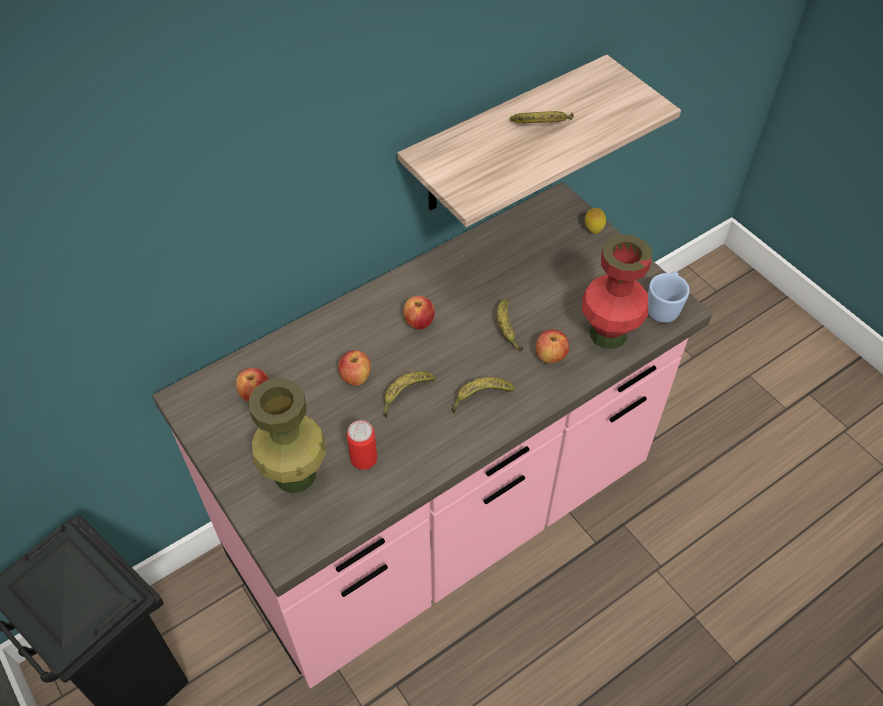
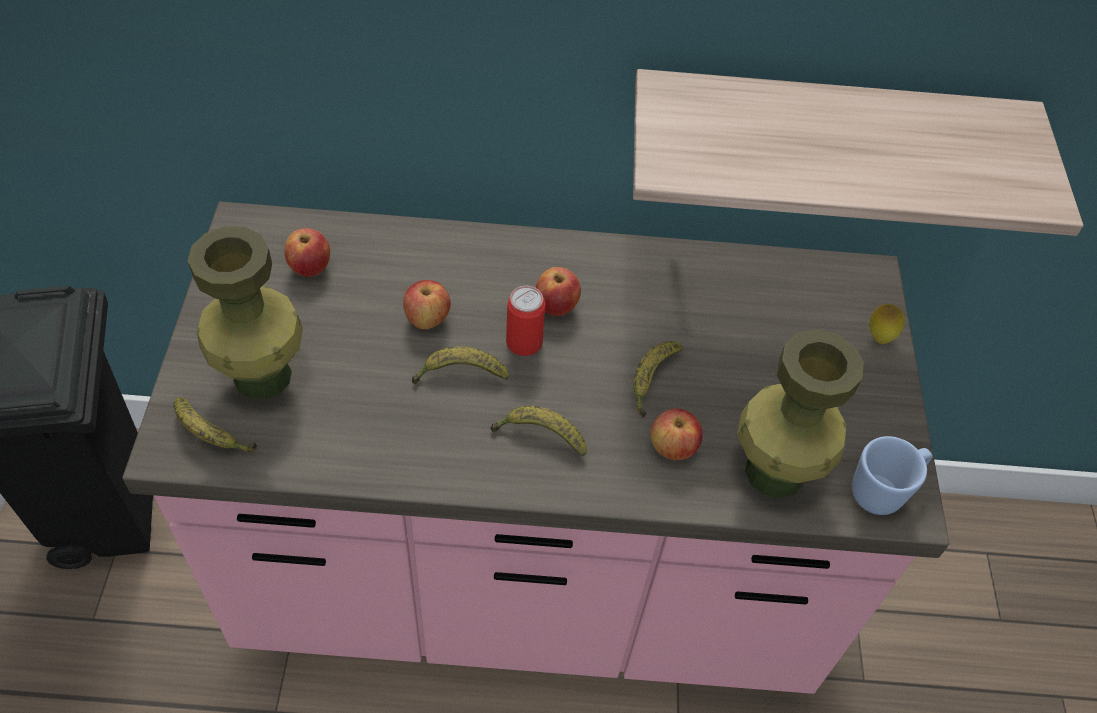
camera: 35 degrees right, 0 degrees up
(363, 458) = (346, 410): can -> can (524, 342)
(543, 125) = (856, 137): banana -> banana (211, 435)
(608, 333) = (775, 472): red vase -> green vase

